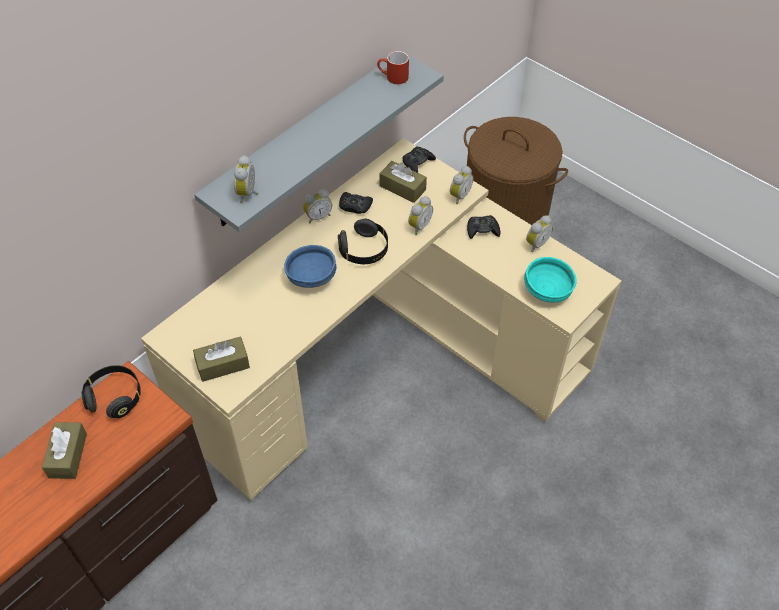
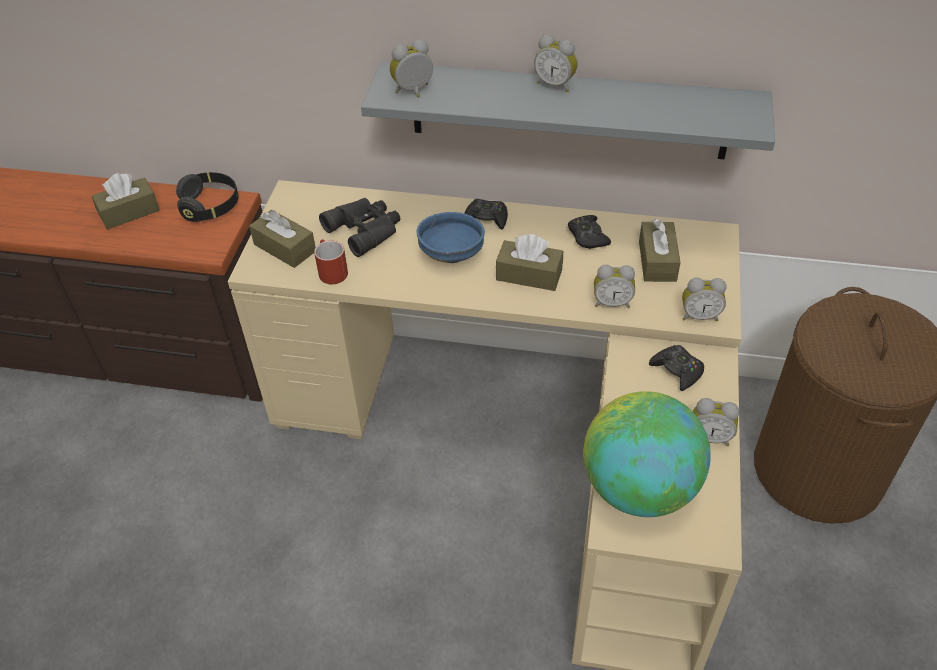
camera: 60 degrees right, 5 degrees down
(245, 311) = (365, 229): none -> black binoculars
(317, 216) = (542, 216): alarm clock -> alarm clock (555, 84)
(364, 250) = (529, 275): black headphones -> brown tissue box
(393, 77) = (715, 105): red mug -> red mug (330, 271)
(417, 162) = (713, 254): black game controller -> black game controller (486, 219)
(548, 291) = (639, 488): turquoise bowl -> globe

